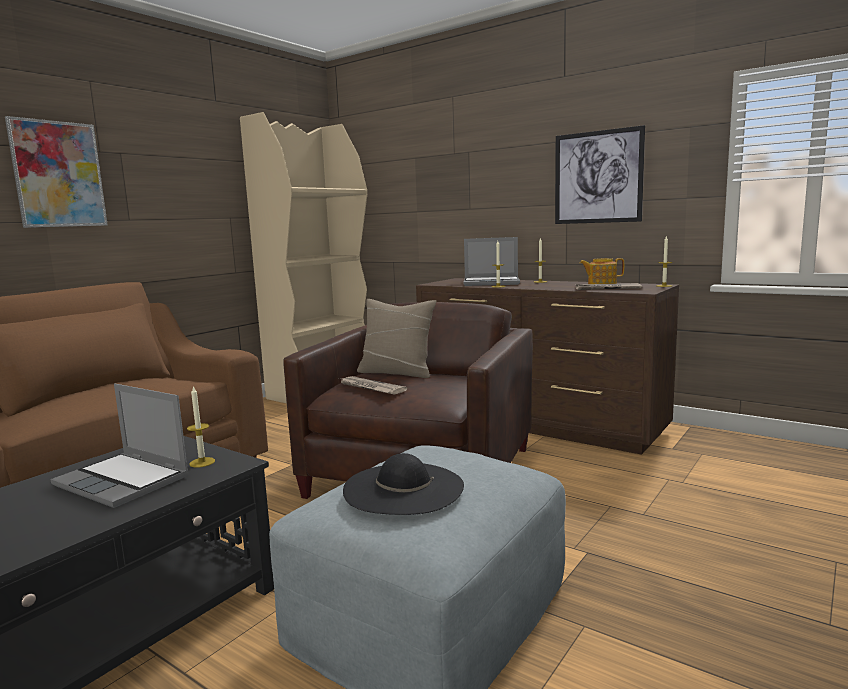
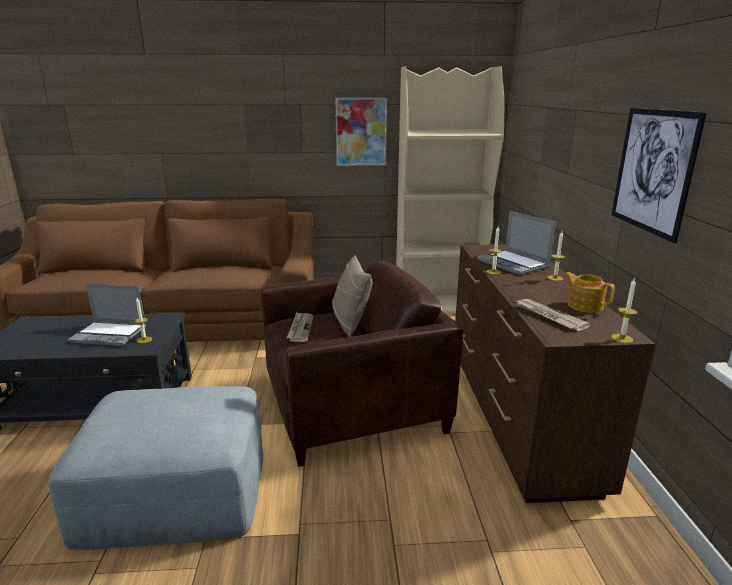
camera: 50 degrees right, 10 degrees up
(58, 174) = (256, 122): picture -> picture (361, 132)
(124, 481) = (110, 334): laptop -> laptop turned 75 degrees counterclockwise
(403, 488) = (142, 409): black hat -> none

